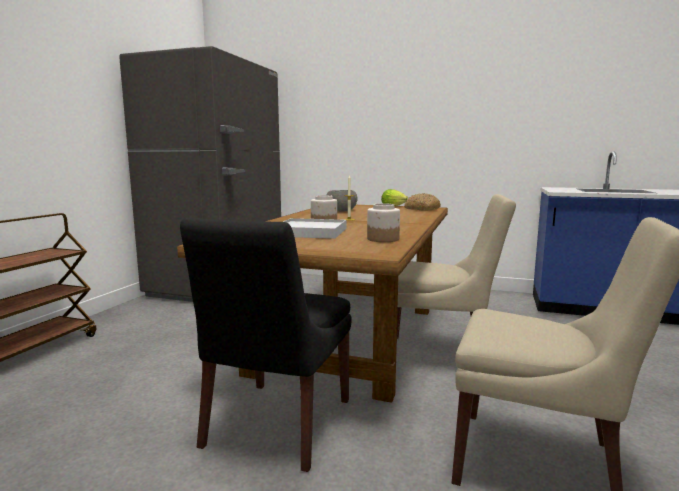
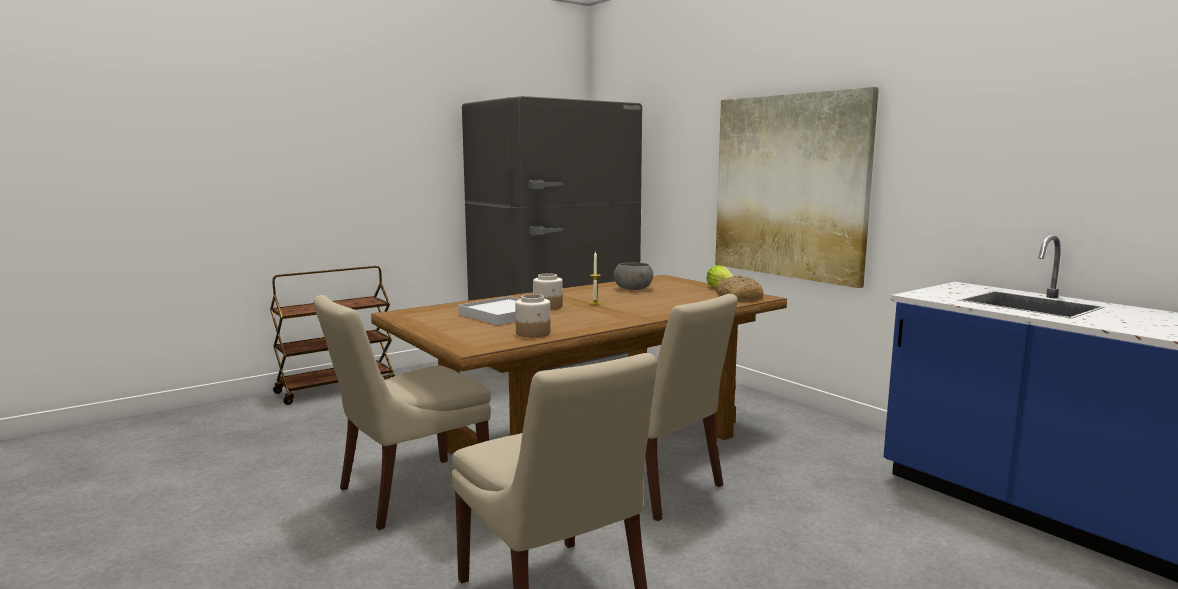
camera: 35 degrees right, 0 degrees up
(276, 425) = (409, 493): black chair -> beige chair
(413, 134) = (789, 186): none -> picture

